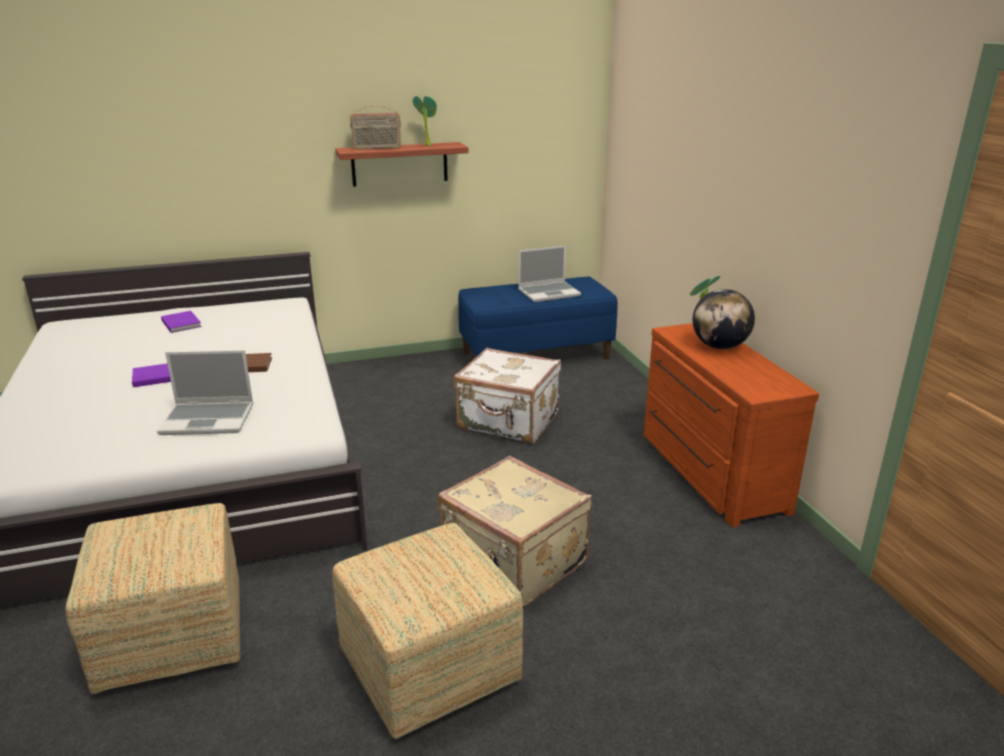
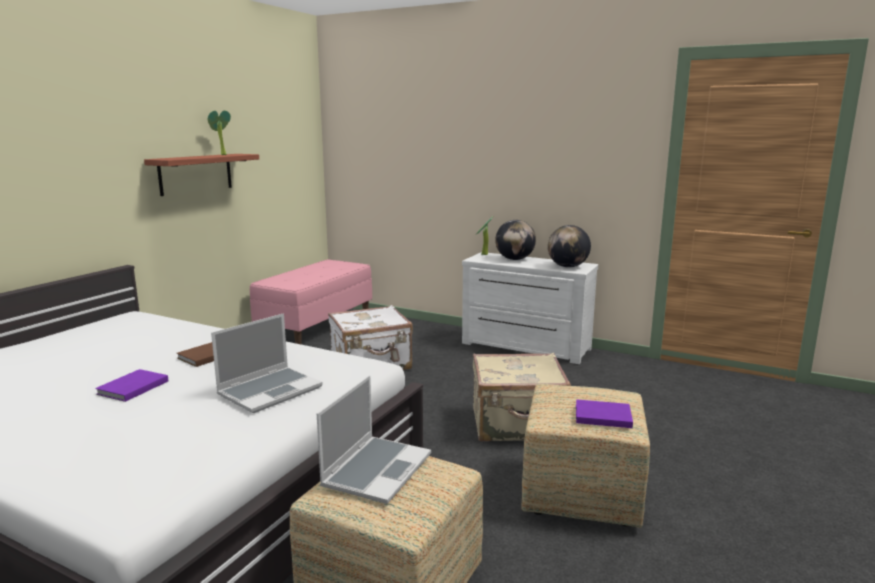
camera: 45 degrees left, 10 degrees down
(181, 323) = (45, 354): purple book -> purple book (601, 416)
(377, 148) = (187, 157): radio -> none
(536, 355) = (316, 327): blue bench -> pink bench
(549, 293) = (322, 271): laptop -> laptop (376, 470)
(708, 472) = (524, 347): brown dresser -> white dresser
(758, 382) = (567, 266): none -> globe

